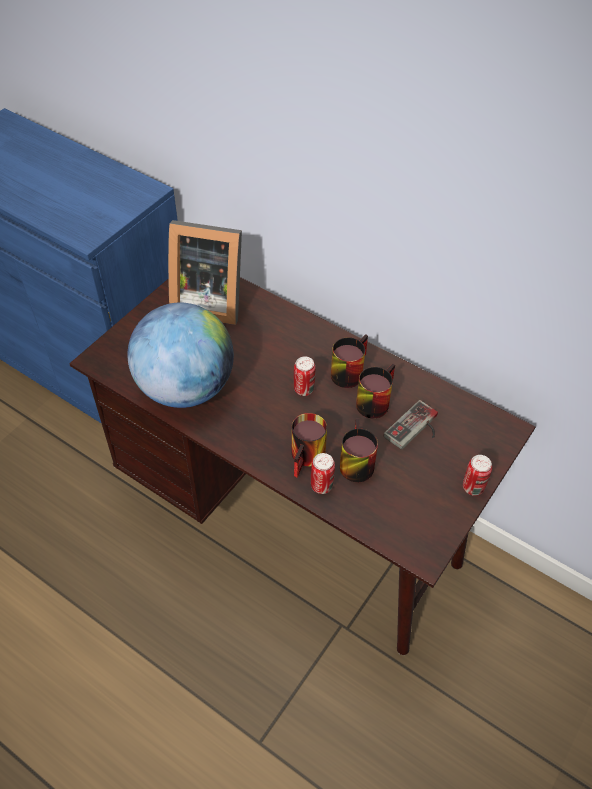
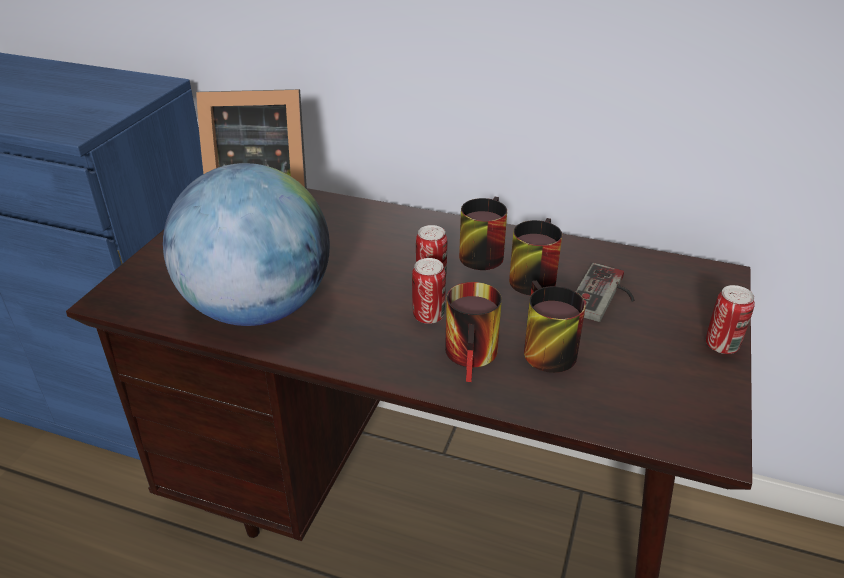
camera: 15 degrees left, 15 degrees down
(321, 485) = (511, 387): can -> can (428, 316)

